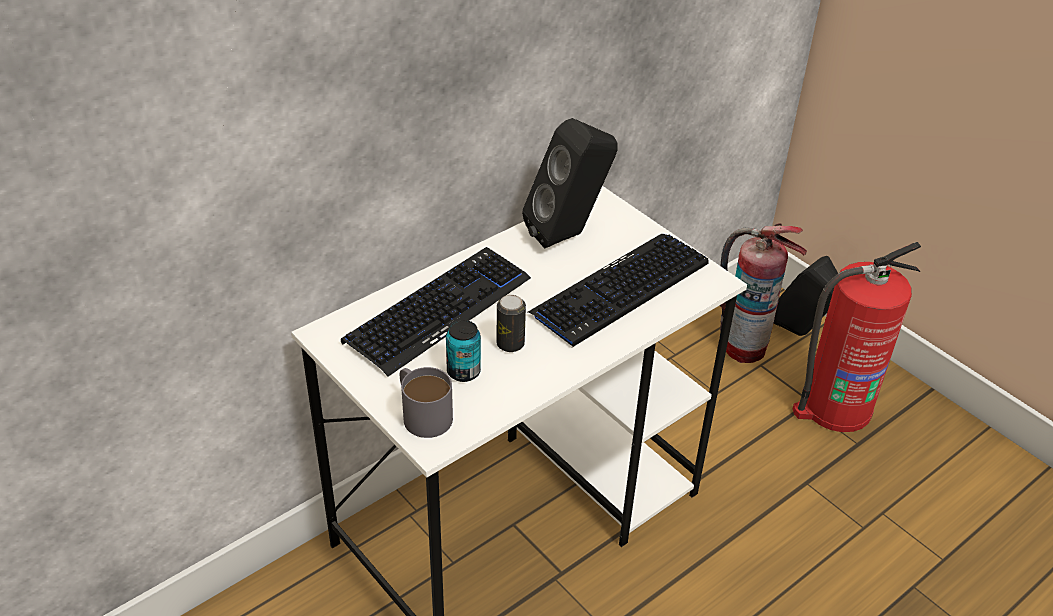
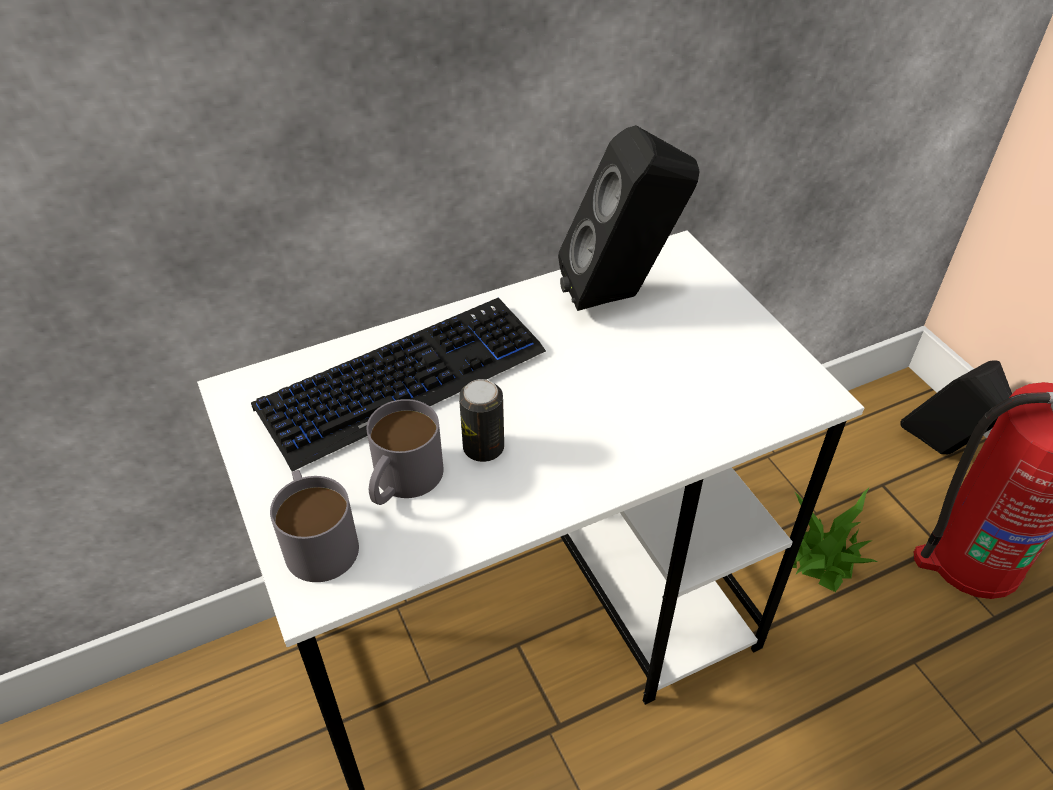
camera: 15 degrees right, 5 degrees up
(463, 372) = (401, 481): can -> grey mug
(620, 290) = (669, 388): keyboard -> none
(730, 422) = (826, 556): none -> potted plant
(743, 347) = (865, 457): fire extinguisher -> none

